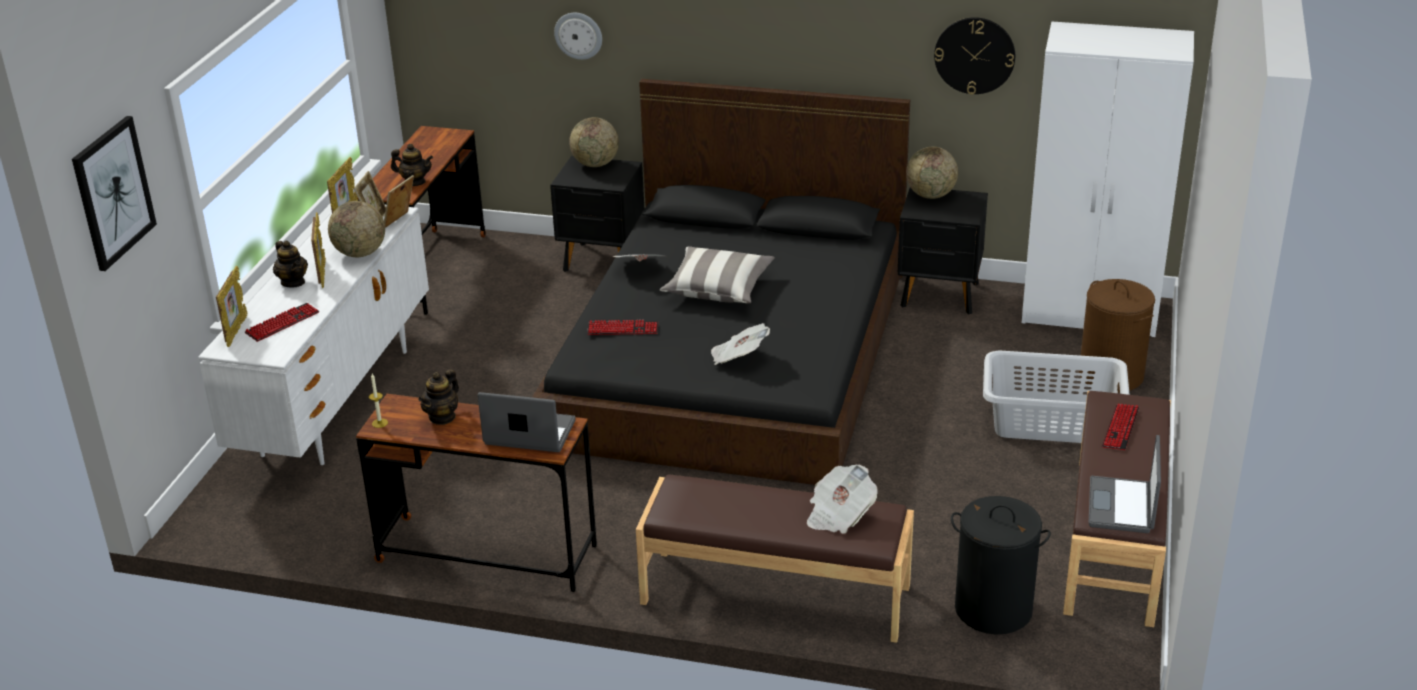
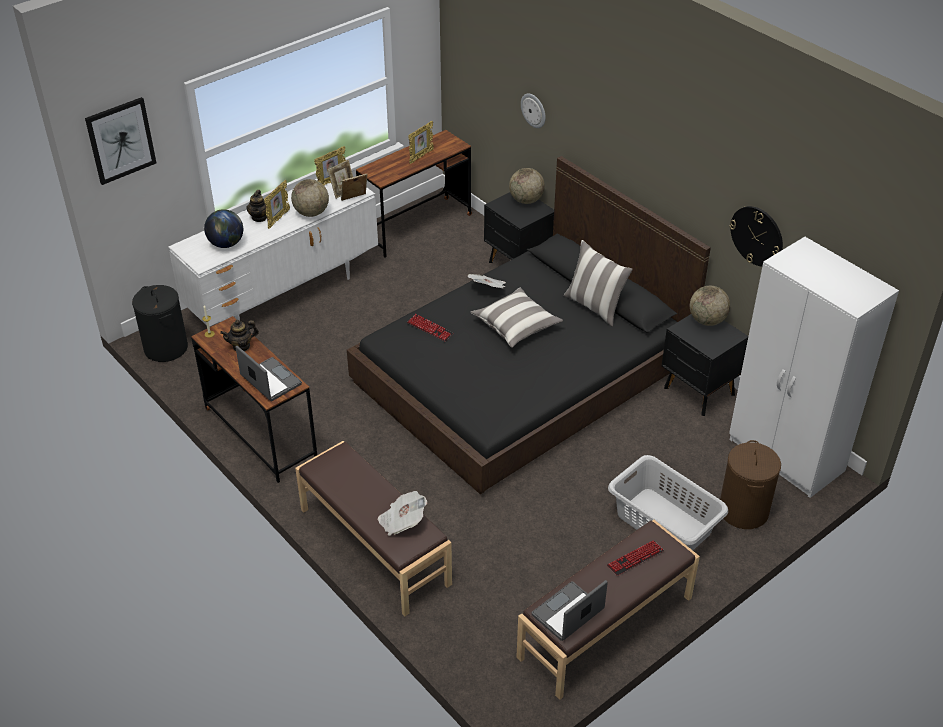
camera: 35 degrees right, 10 degrees up
(236, 331) = (200, 238): picture frame -> picture frame (421, 156)
(282, 323) = (226, 244): keyboard -> globe
(414, 182) = (397, 172): teapot -> none
(738, 357) = (473, 382): newspaper -> none
(781, 239) = (595, 306): none -> pillow
(992, 609) = (480, 629): black laundry basket -> black laundry basket (165, 348)

